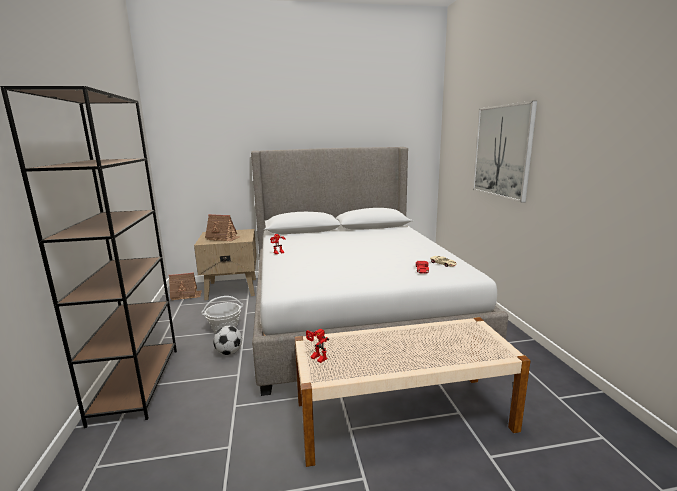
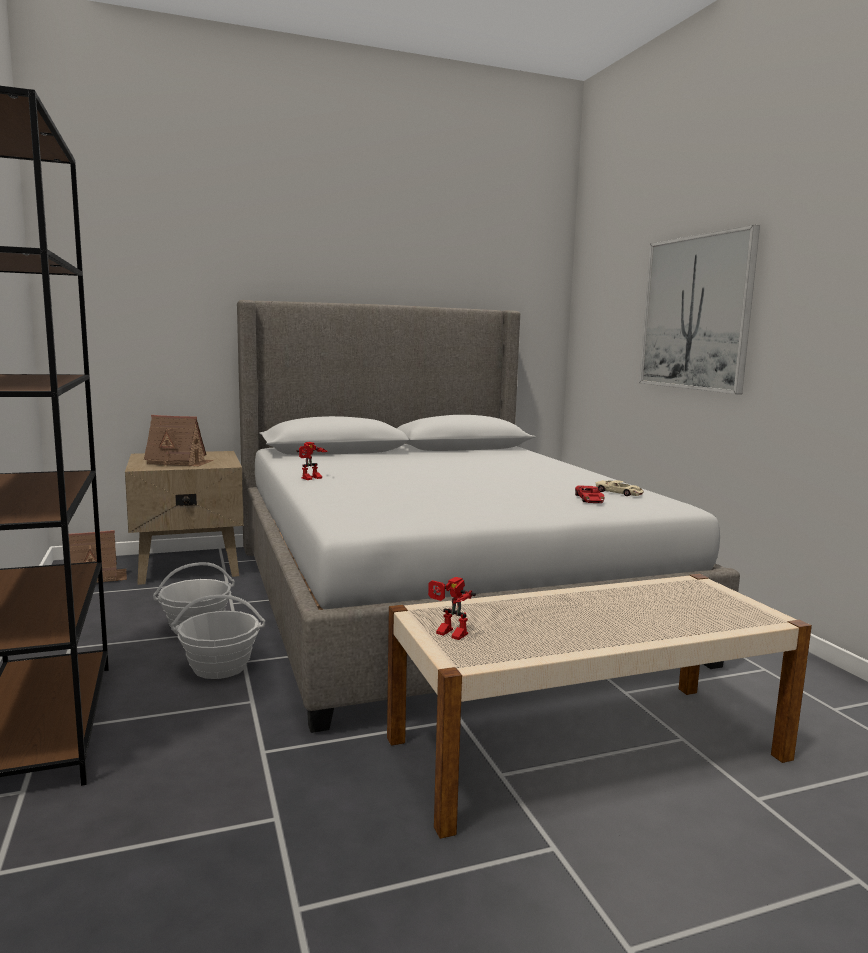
camera: 10 degrees left, 5 degrees down
(229, 352) = (220, 667): football -> basket

